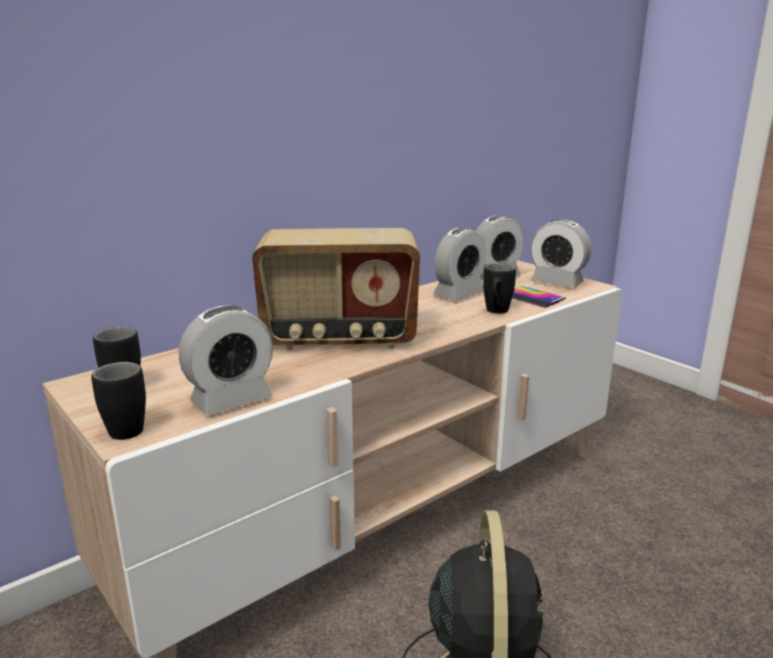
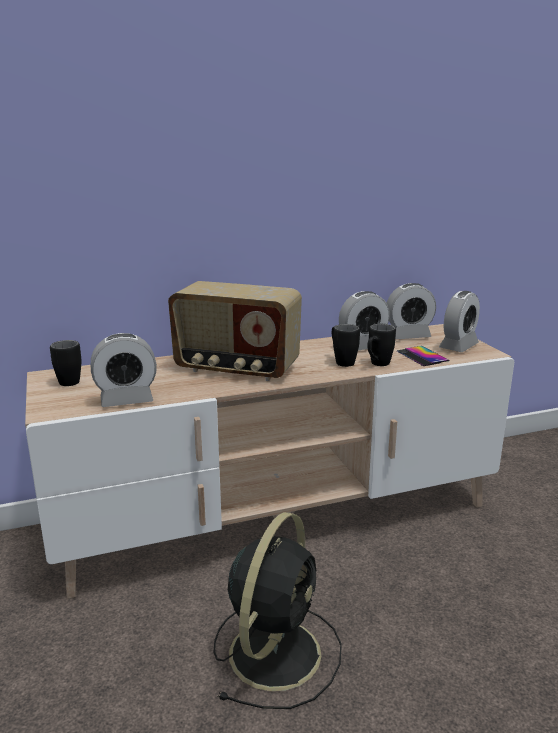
camera: 20 degrees right, 0 degrees up
(120, 427) = (48, 406): black mug -> black mug (341, 361)
(557, 282) = (458, 346): alarm clock -> alarm clock turned 105 degrees counterclockwise

